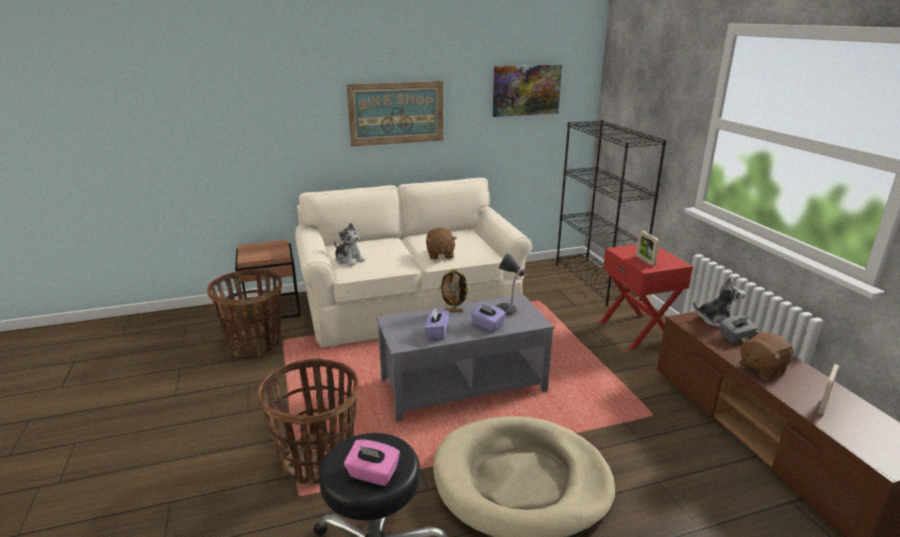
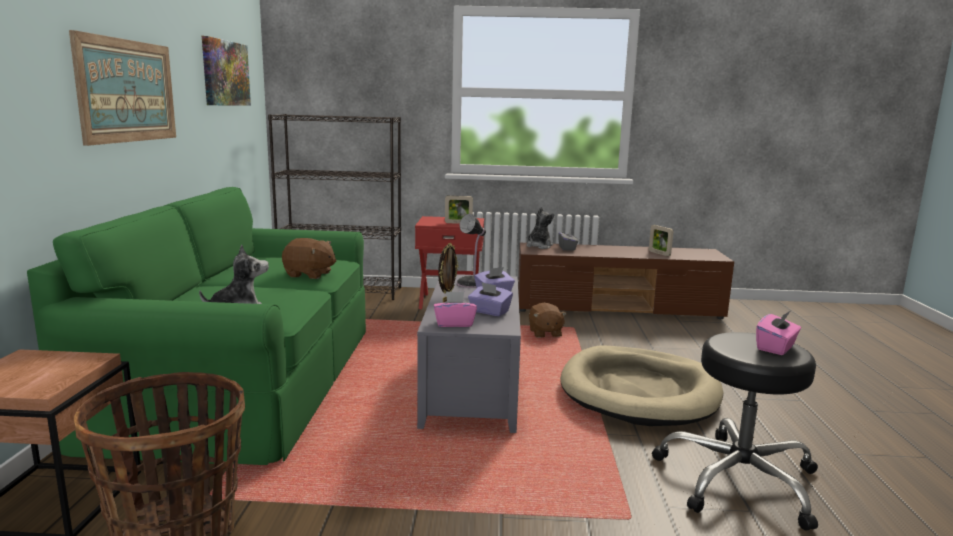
camera: 70 degrees left, 10 degrees down
(318, 460) = (564, 497): basket -> none
(399, 324) = (454, 323): none -> pink tissue box
(411, 304) = (246, 379): beige sofa -> green sofa
(761, 368) = (611, 253): brown plush toy -> brown plush toy (545, 333)

